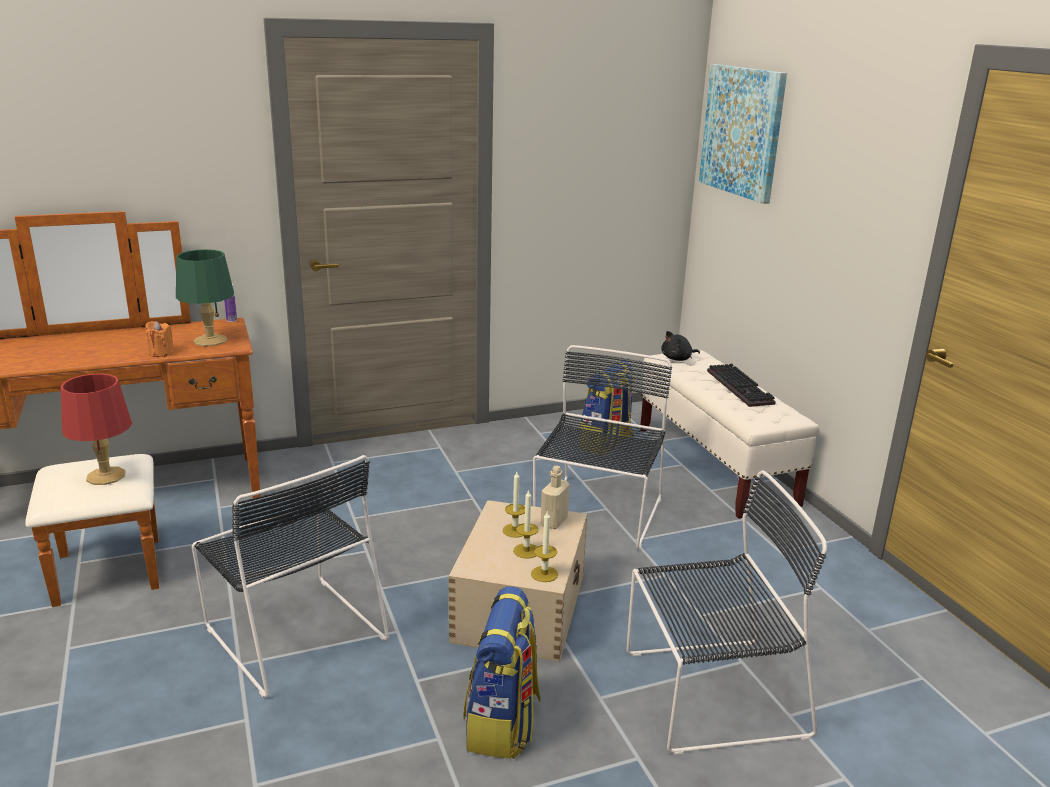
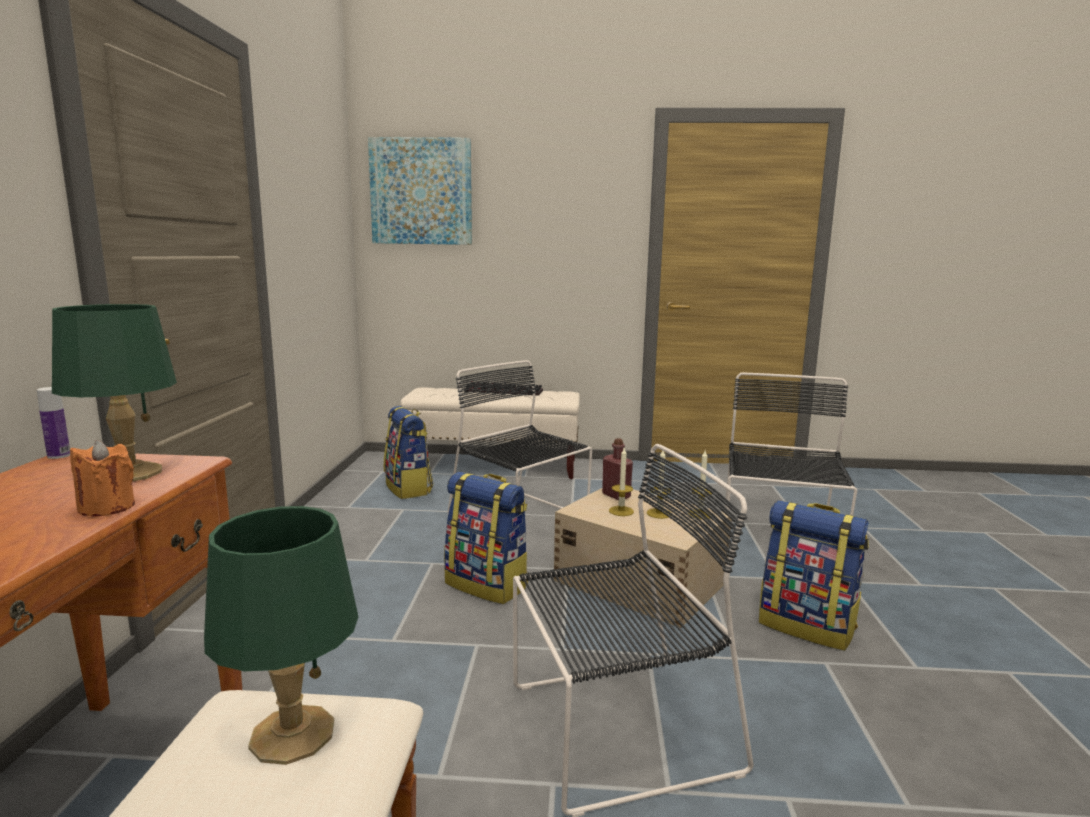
camera: 65 degrees left, 10 degrees down
(106, 475) = (292, 733): red table lamp -> green table lamp
(455, 532) = (488, 585): none -> backpack
(554, 522) = (616, 495): beige bottle -> red bottle
(678, 359) = (427, 393): black plush toy -> none

